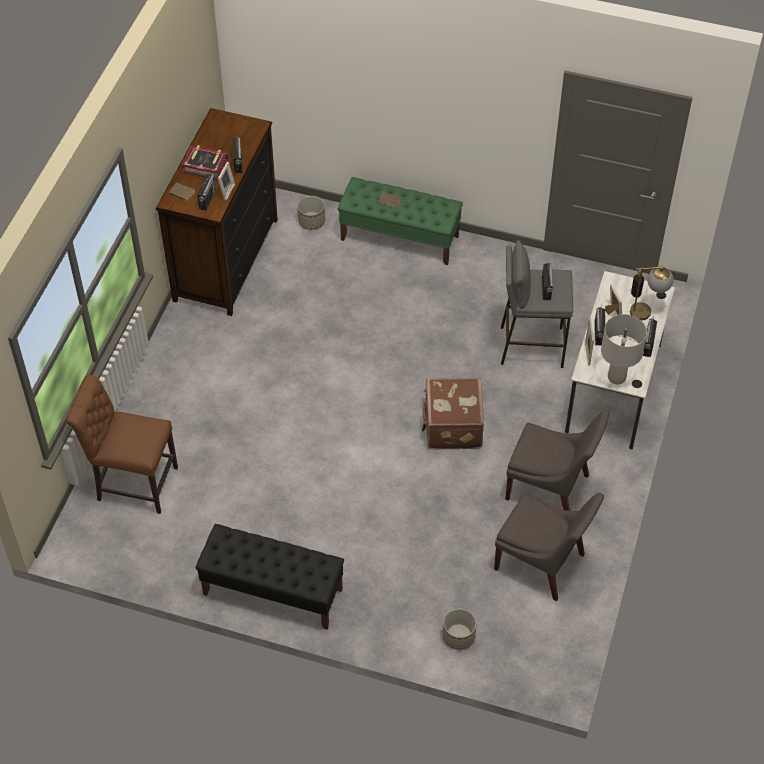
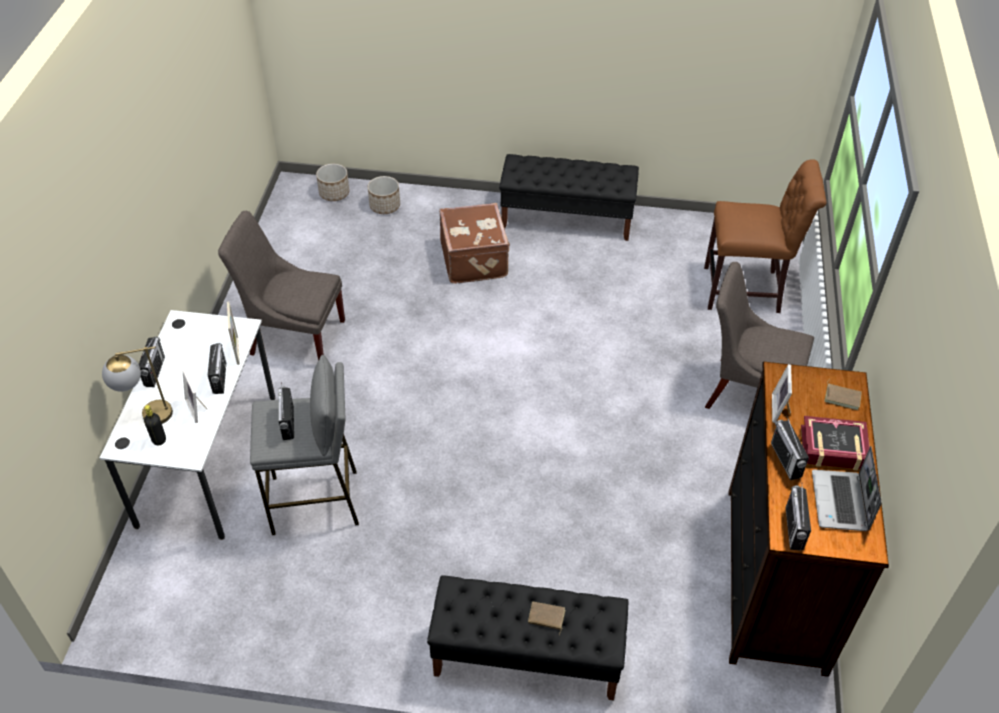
camera: 170 degrees right, 5 degrees down
(207, 199) = (800, 393): radio -> radio (794, 528)
(218, 138) = (840, 502): none -> laptop
(312, 221) = (674, 669): planter -> planter (334, 193)
(400, 238) = (526, 657): green bench -> black bench
(452, 426) = (412, 387): brown suitcase -> brown suitcase (475, 259)
(543, 564) = (304, 268): grey chair -> grey chair (747, 391)
(616, 378) = (203, 327): grey table lamp -> none

